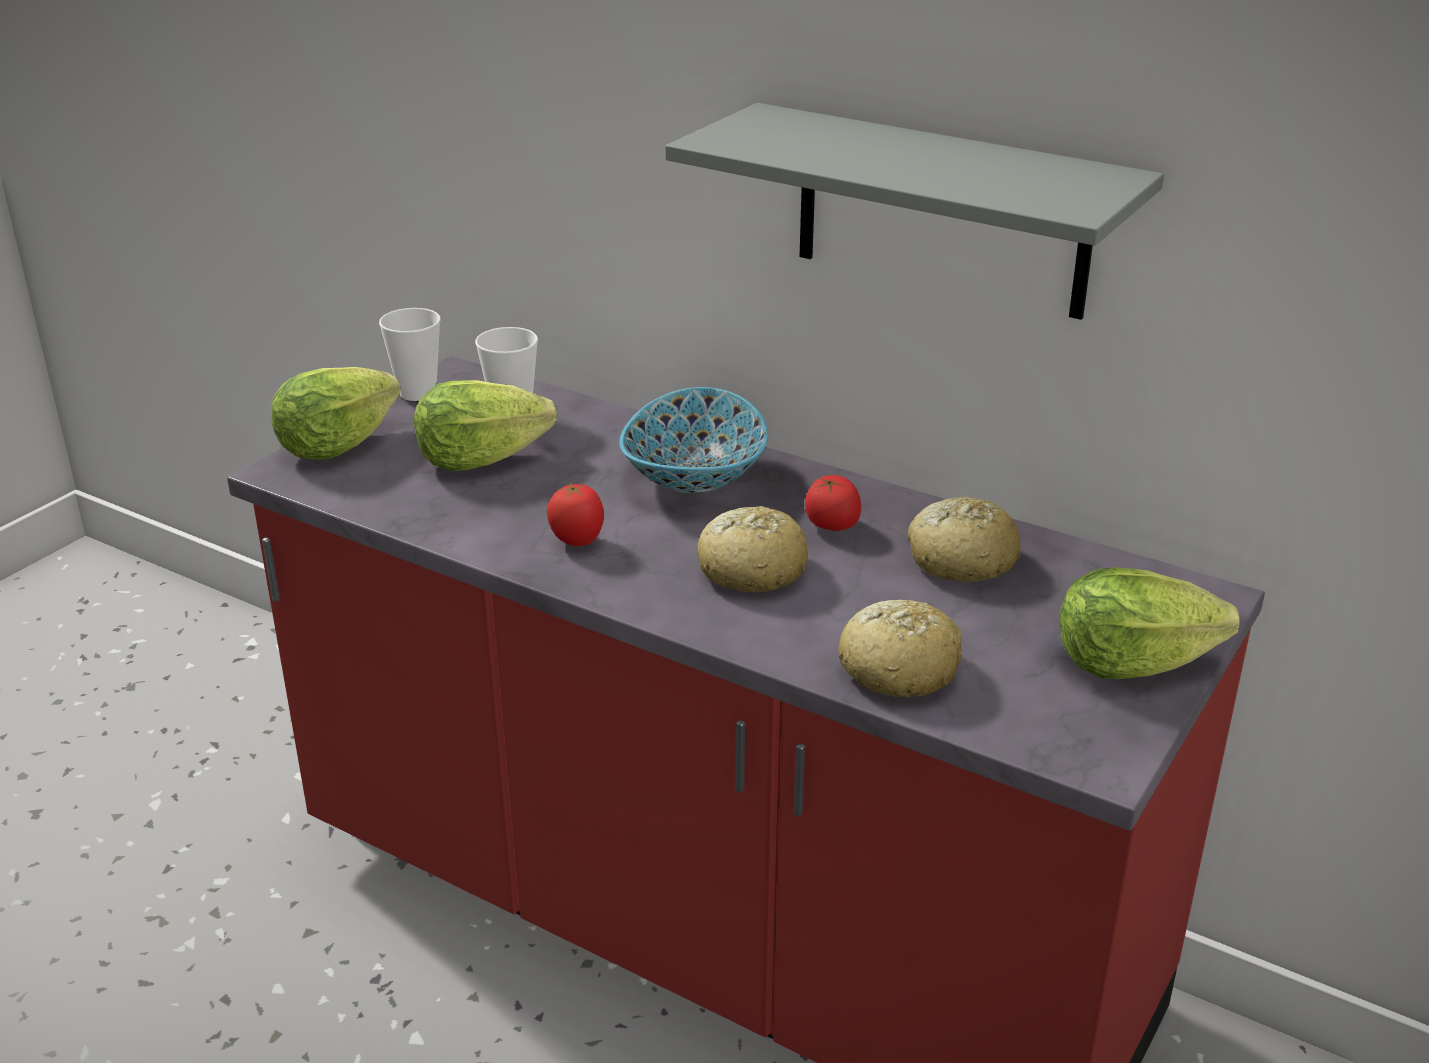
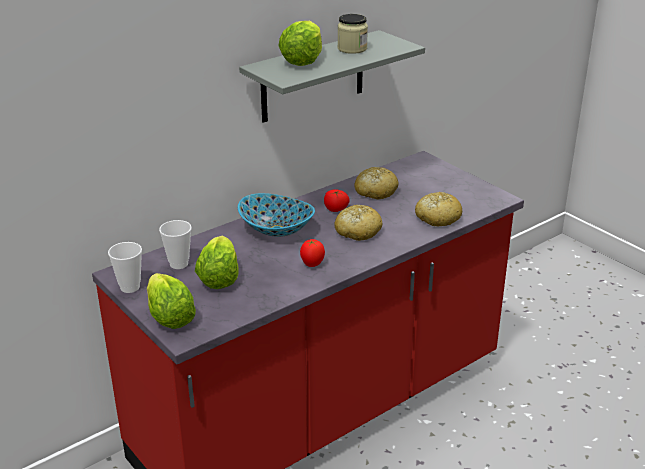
camera: 70 degrees left, 0 degrees up
(979, 165) = (352, 49): none -> jar
(1130, 663) = (453, 180): lettuce -> lettuce (302, 60)

